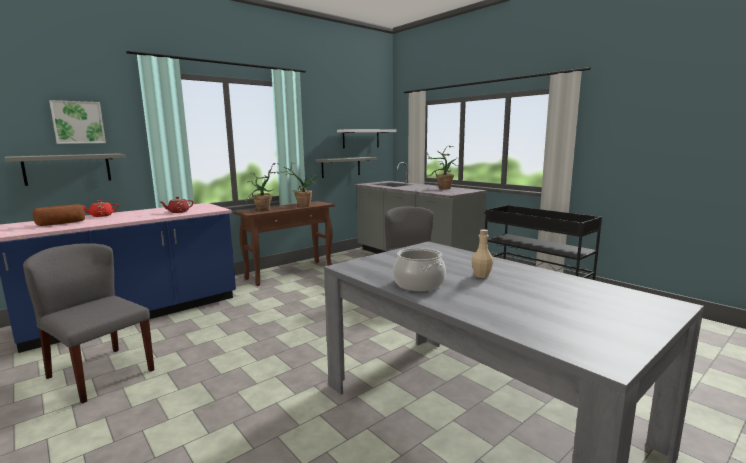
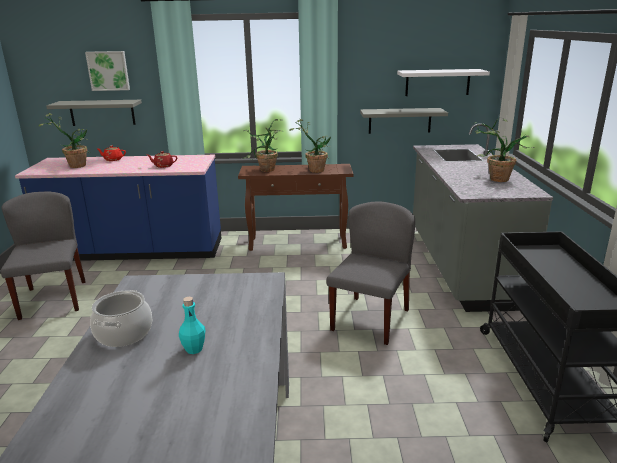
camera: 40 degrees right, 10 degrees up
(62, 223) = (74, 165): bread -> potted plant
(481, 275) = (194, 349): beige bottle -> turquoise bottle

